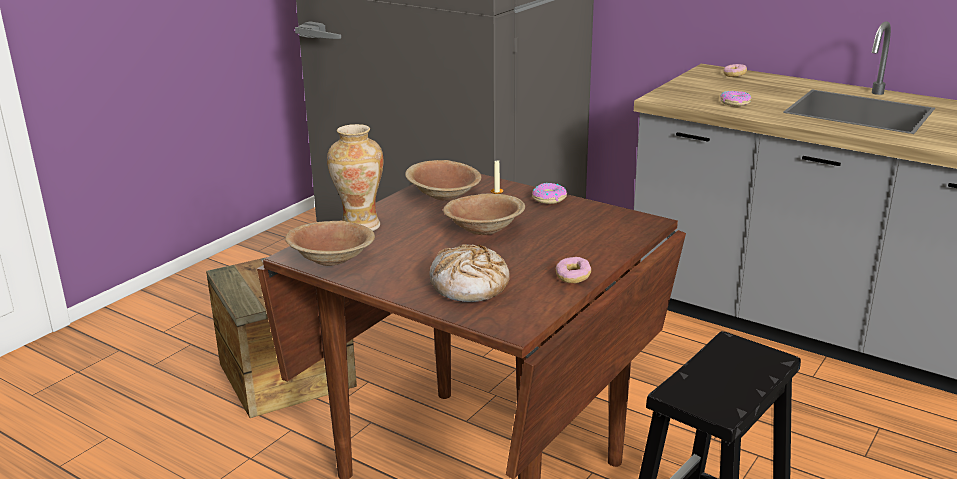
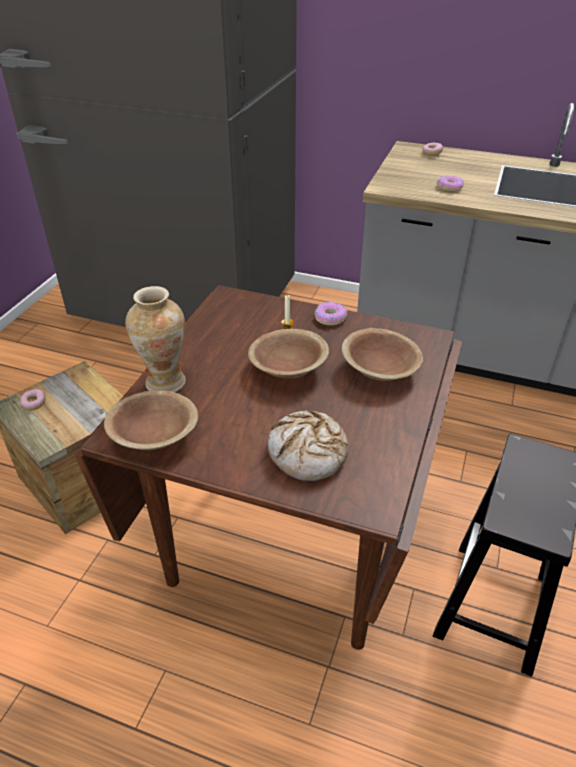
camera: 15 degrees left, 15 degrees up
(444, 195) = (230, 326): brown bowl -> brown bowl (380, 370)
(573, 277) = (399, 424): donut -> donut (34, 404)

